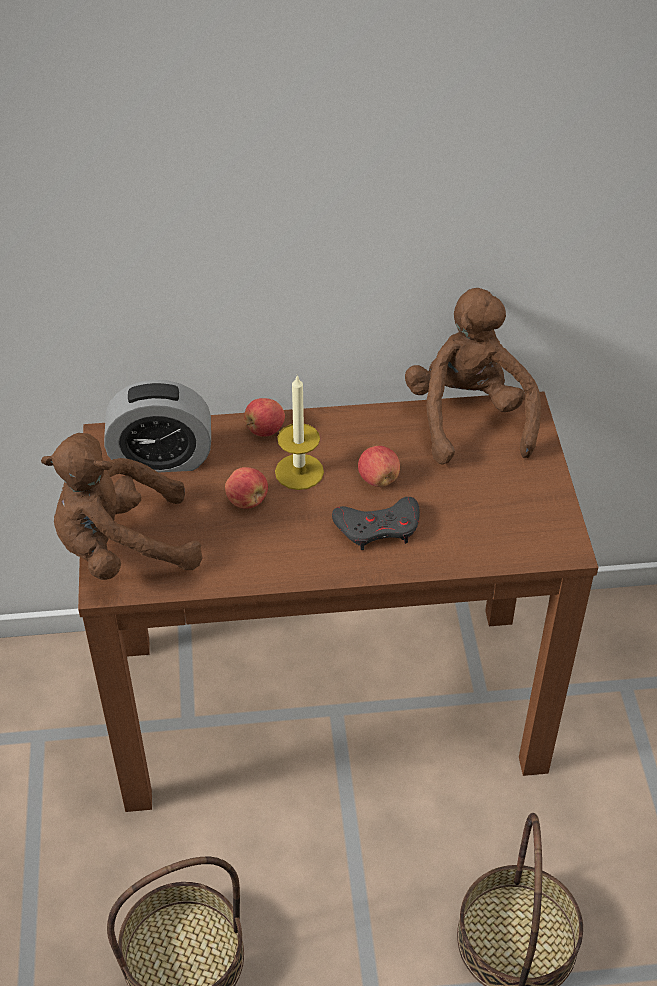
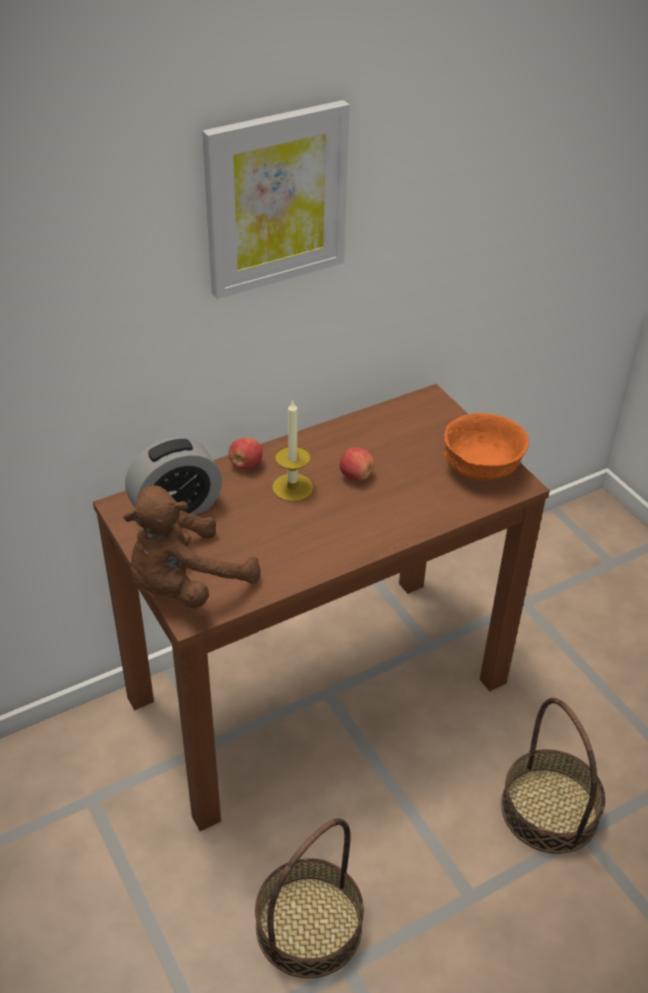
camera: 25 degrees left, 5 degrees down
(247, 500) = (265, 519): apple -> none
(325, 135) = (275, 199): none -> picture
(378, 527) = (378, 509): grey game controller -> none
(468, 418) = (394, 415): brown plush toy -> none
(530, 515) = (481, 469): none -> orange bowl

